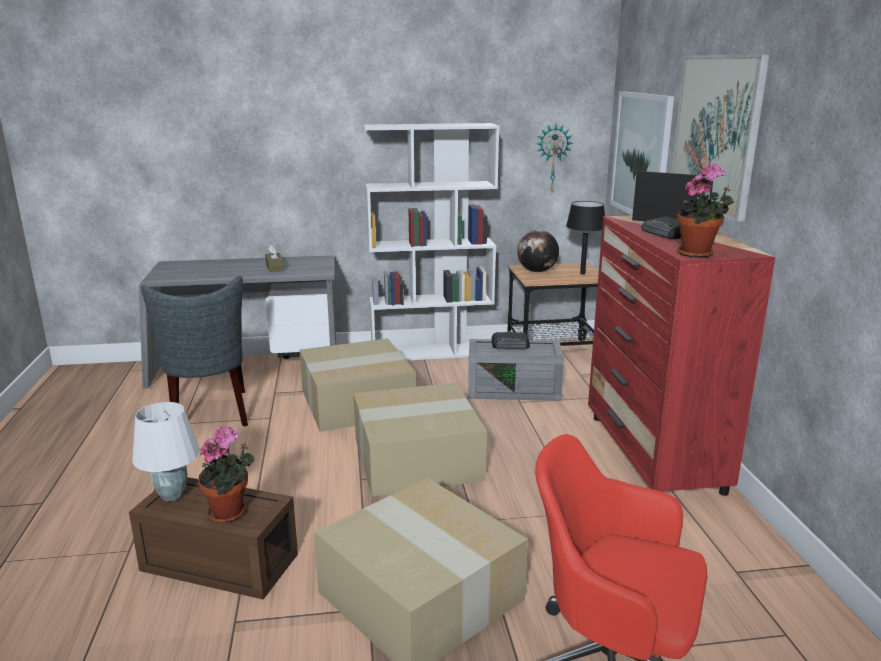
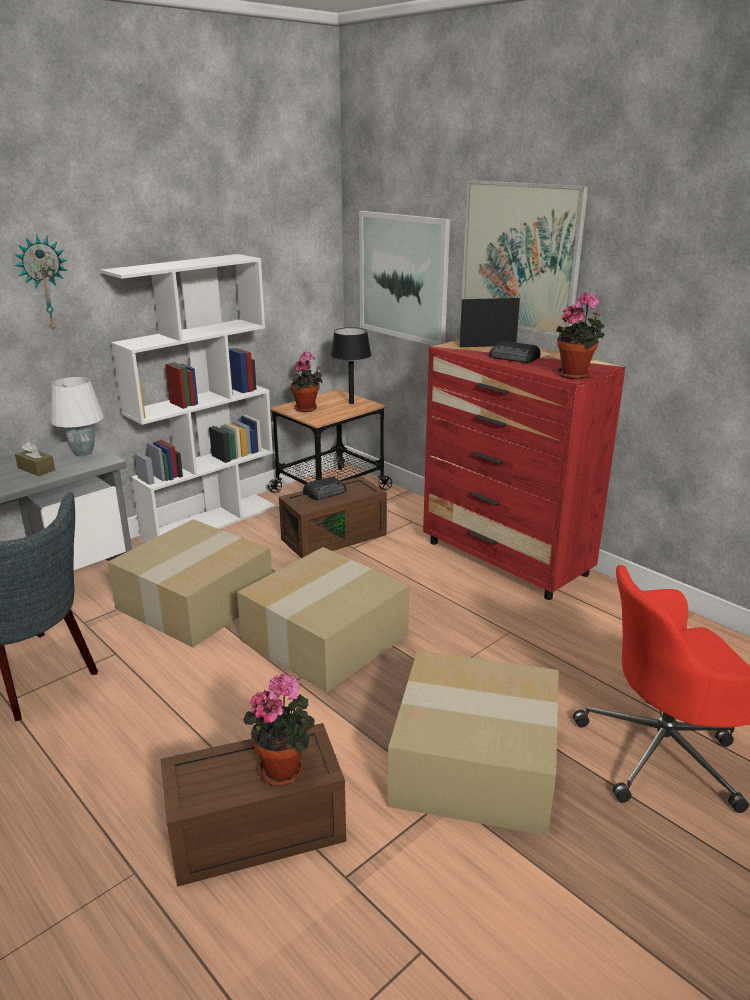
camera: 35 degrees left, 5 degrees up
(173, 495) = (194, 780): white table lamp -> white table lamp (84, 453)
(514, 389) = (334, 536): grey storage box -> brown storage box
(537, 271) = (307, 409): globe -> potted plant
(552, 159) = (296, 286): wall clock -> wall clock (43, 284)

